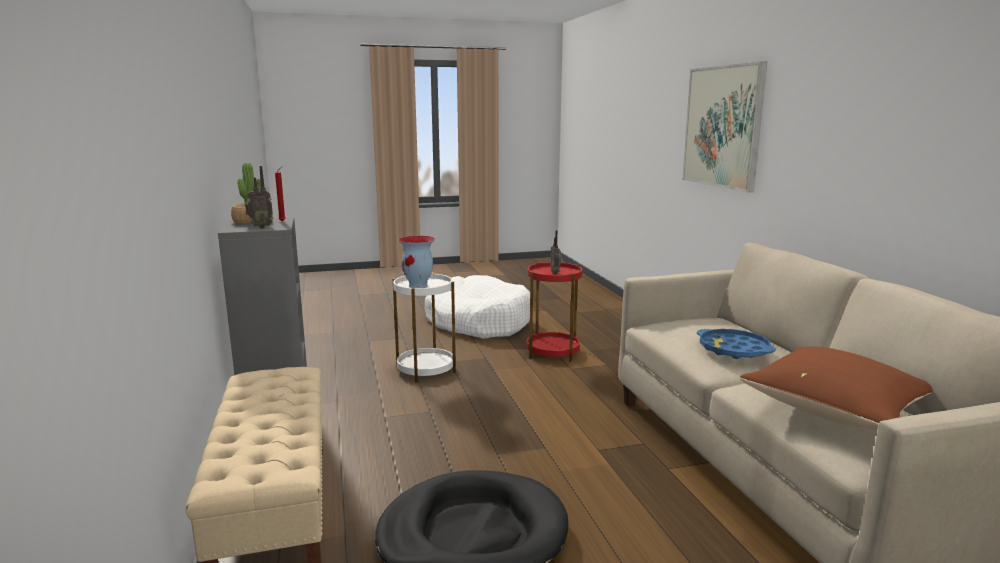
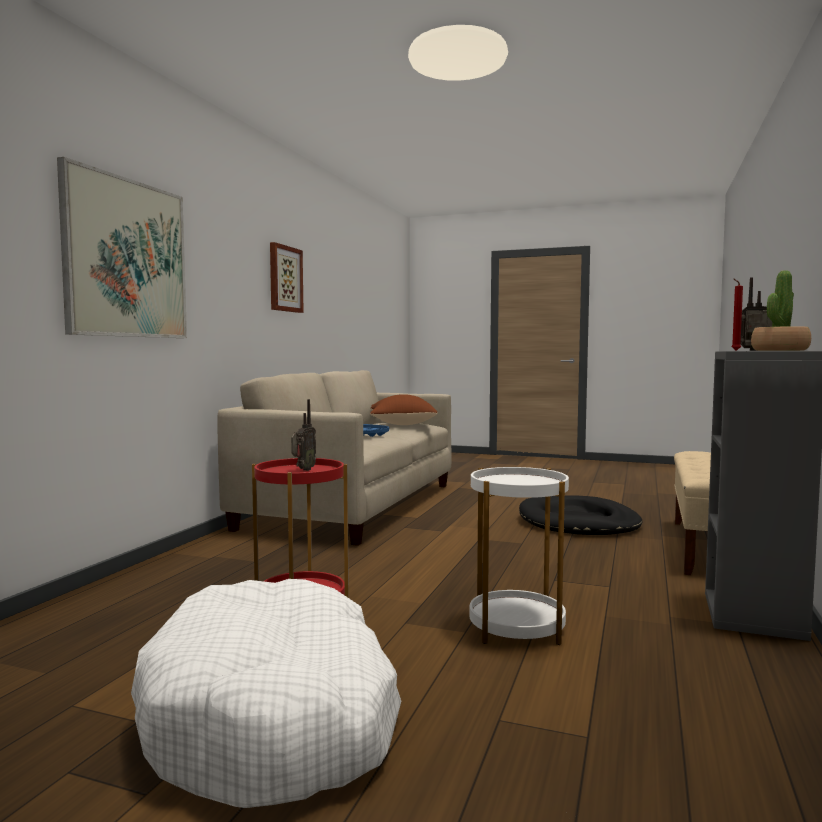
camera: 145 degrees left, 10 degrees down
(419, 286) = (528, 481): vase -> none
(929, 121) = (285, 279): none -> picture

